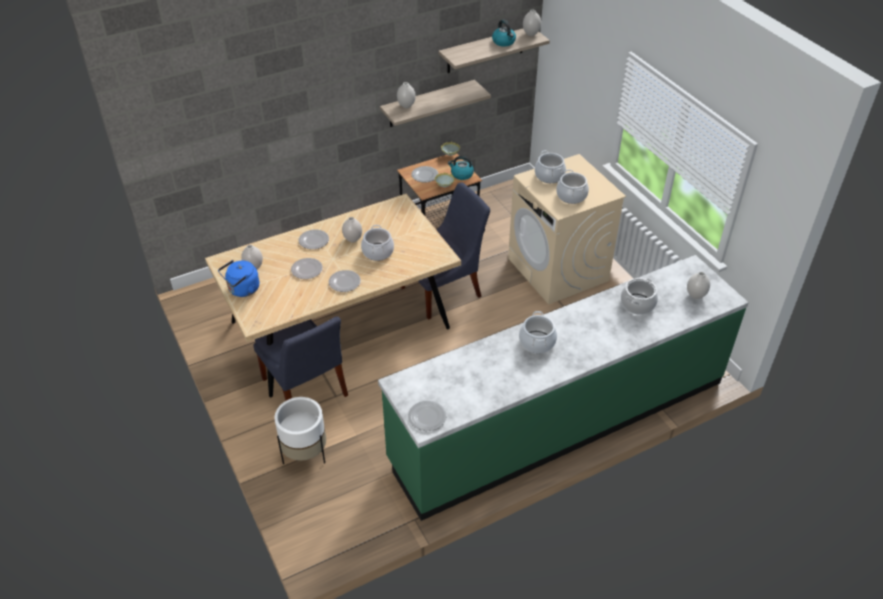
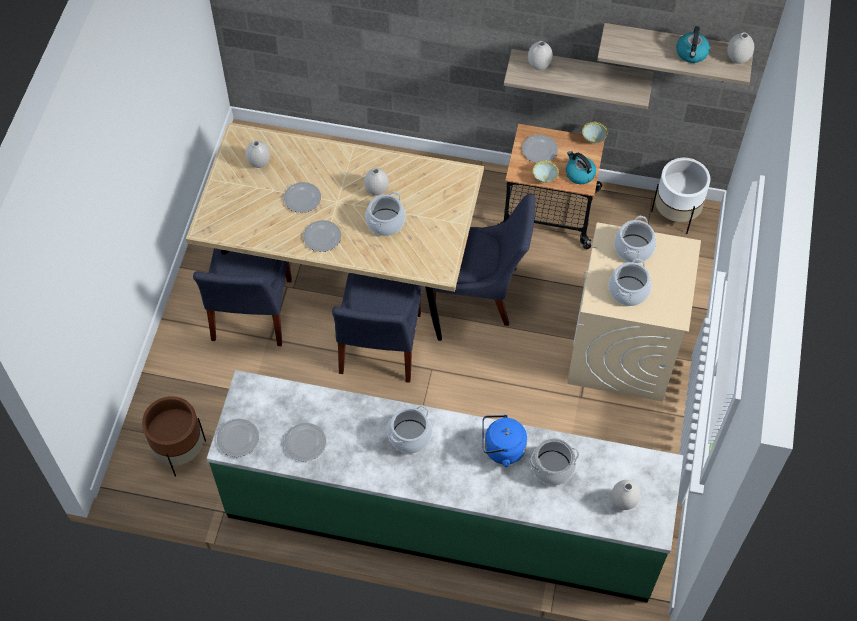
camera: 40 degrees right, 15 degrees up
(242, 290) = (227, 183): blue kettle -> blue kettle (501, 449)
(305, 453) = (194, 378): white planter -> white planter (675, 214)
(313, 240) = (339, 167): plate -> plate (304, 442)
(342, 504) = (180, 451): none -> brown planter
(414, 356) = (379, 347): none -> blue chair

